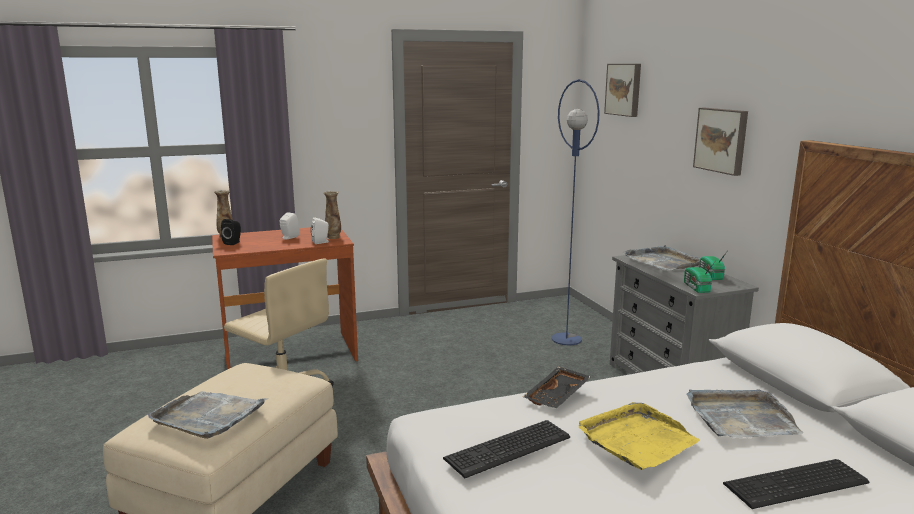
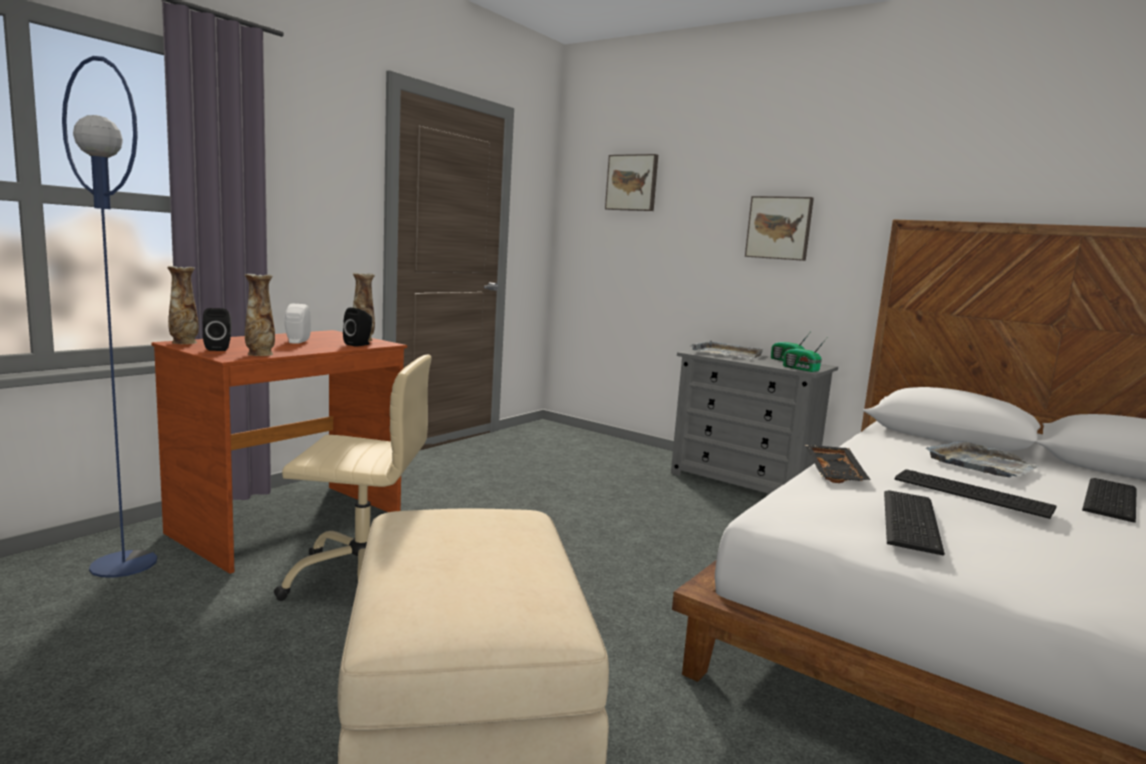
camera: 35 degrees left, 5 degrees down
(208, 416) = (491, 579): grey tray -> none
(244, 249) = (260, 354): none -> vase
(321, 242) = (359, 344): white speaker -> black speaker
(566, 339) = (600, 458): blue floor lamp -> blue floor lamp (124, 564)
(637, 439) = (970, 492): yellow tray -> keyboard

